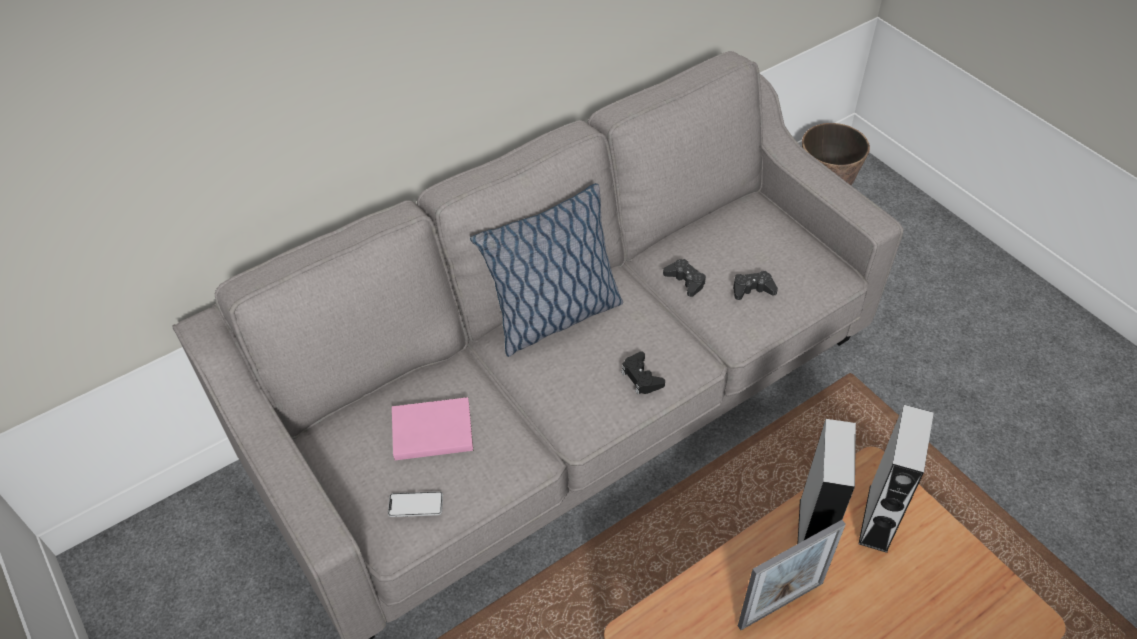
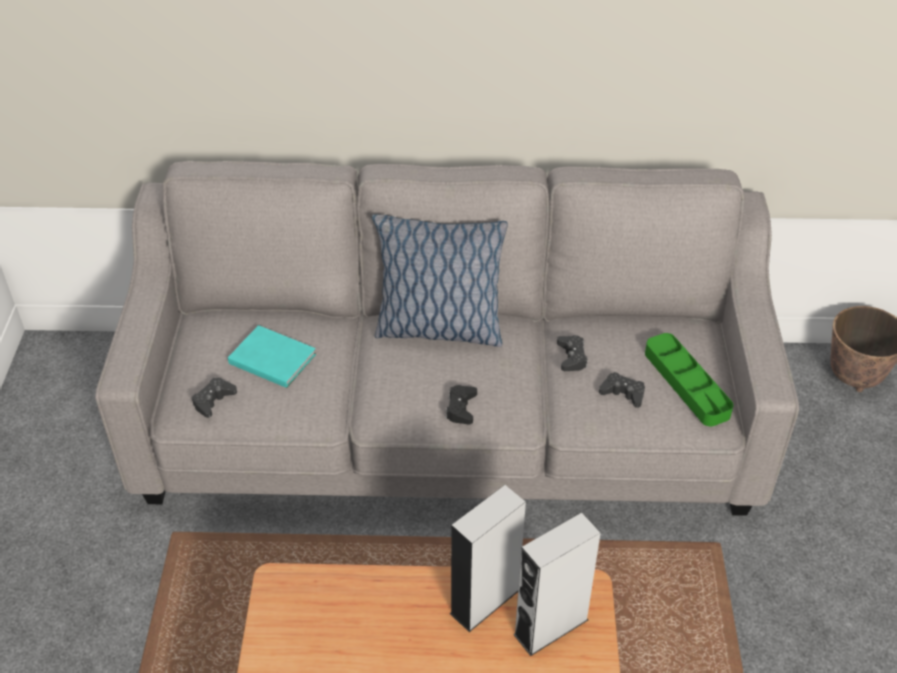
camera: 35 degrees right, 5 degrees down
(415, 505) = (213, 400): phone -> black game controller
(430, 430) = (271, 357): pink book -> turquoise book
(780, 604) = (404, 634): picture frame -> none
(789, 254) = (686, 383): none -> green tray

